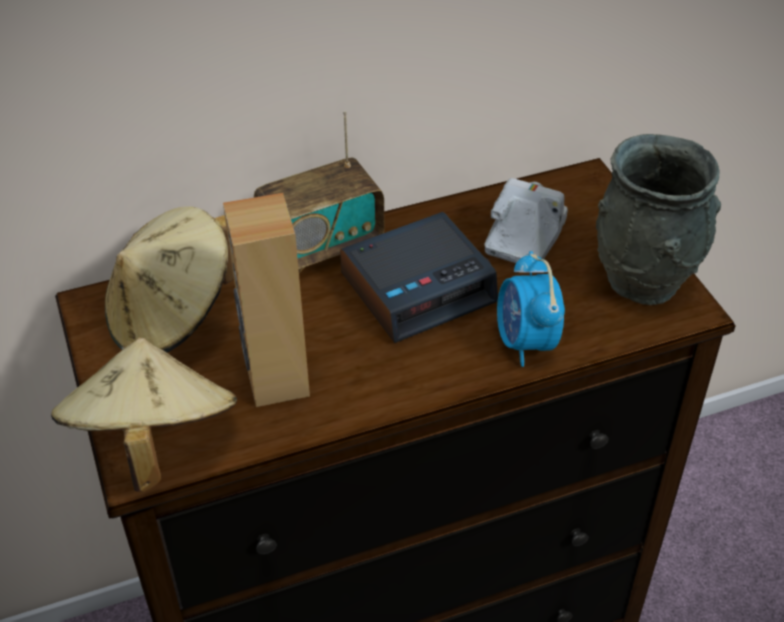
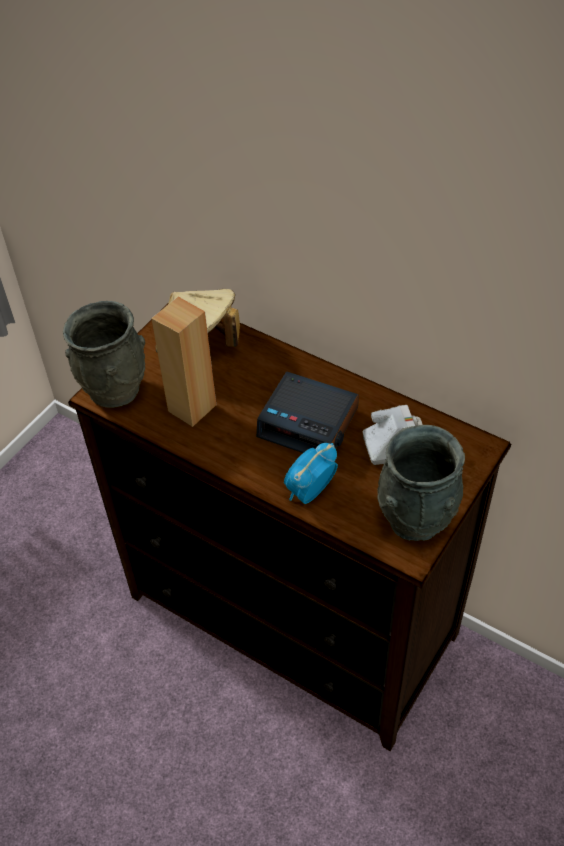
camera: 55 degrees right, 5 degrees up
(152, 443) = (115, 389): beige hat -> grey vase
(322, 248) = (300, 366): radio -> none

